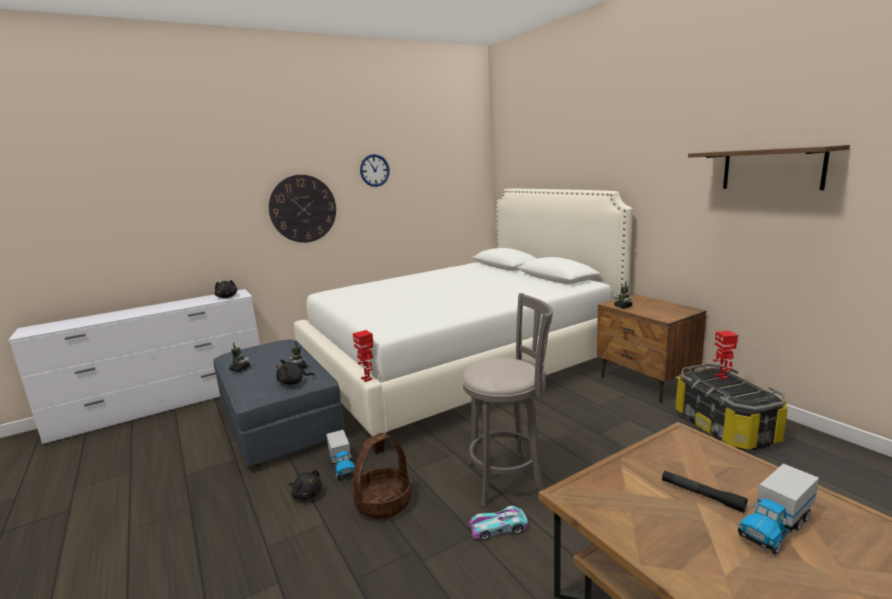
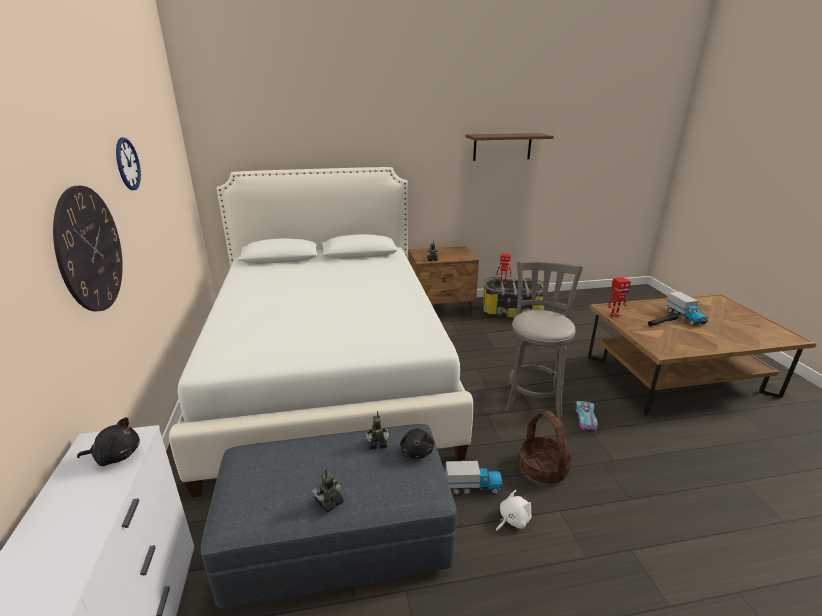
camera: 70 degrees left, 10 degrees up
(306, 494) = (512, 520): black plush toy -> white plush toy
(367, 379) = (453, 396): toy robot -> toy robot (614, 315)

